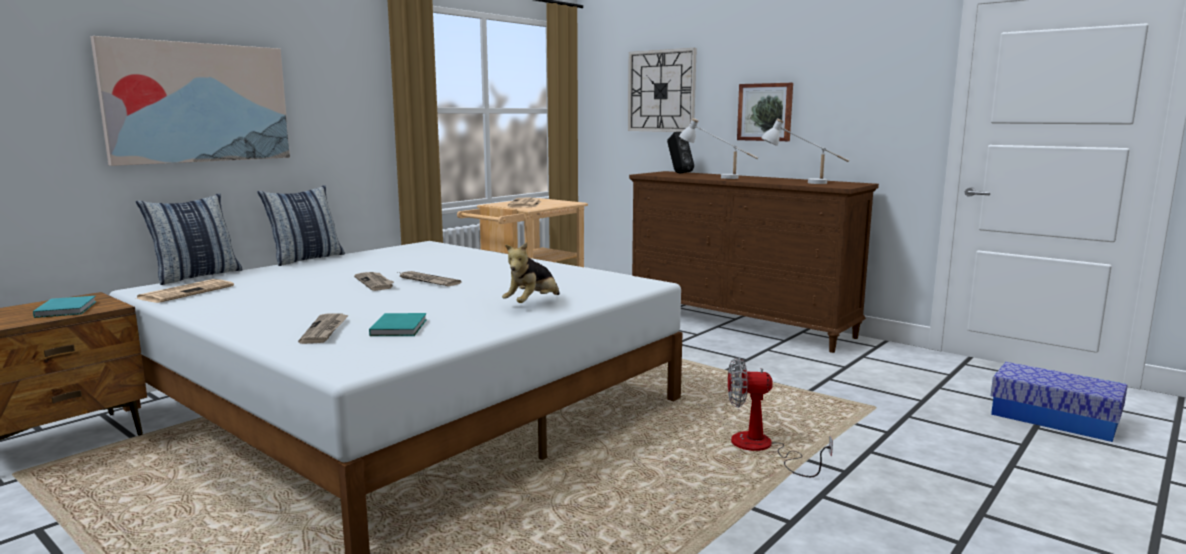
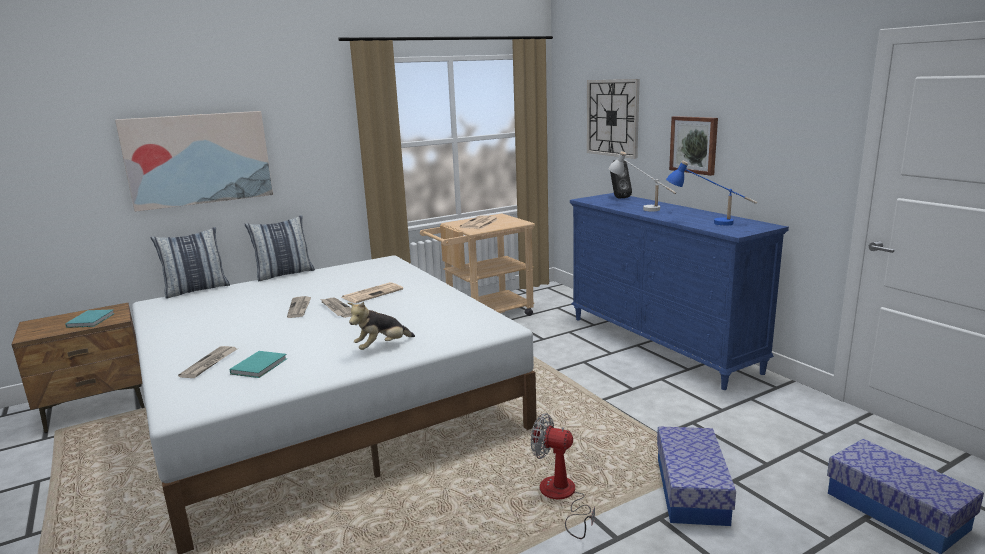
camera: 20 degrees right, 5 degrees up
(187, 292) = (173, 308): newspaper -> newspaper (373, 293)
(740, 324) = (660, 344): brown dresser -> blue dresser
(803, 183) = (708, 223): white table lamp -> blue table lamp
(877, 427) = (691, 490): none -> storage box

